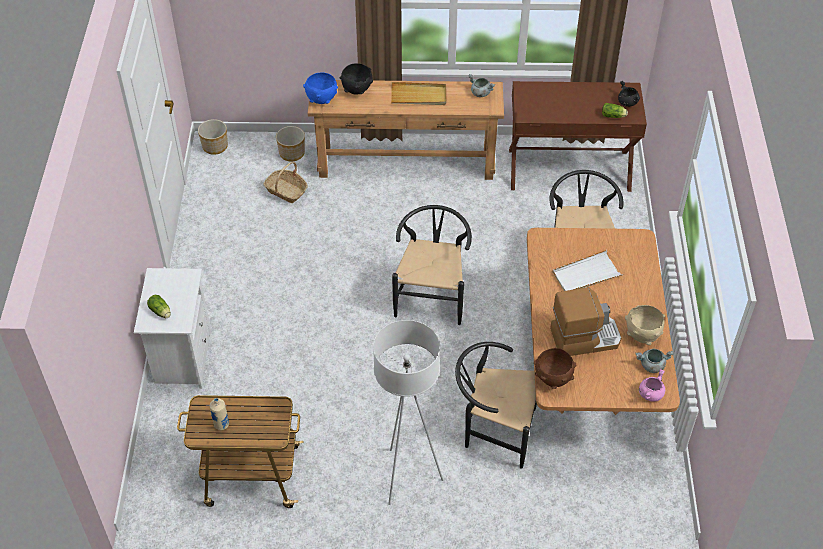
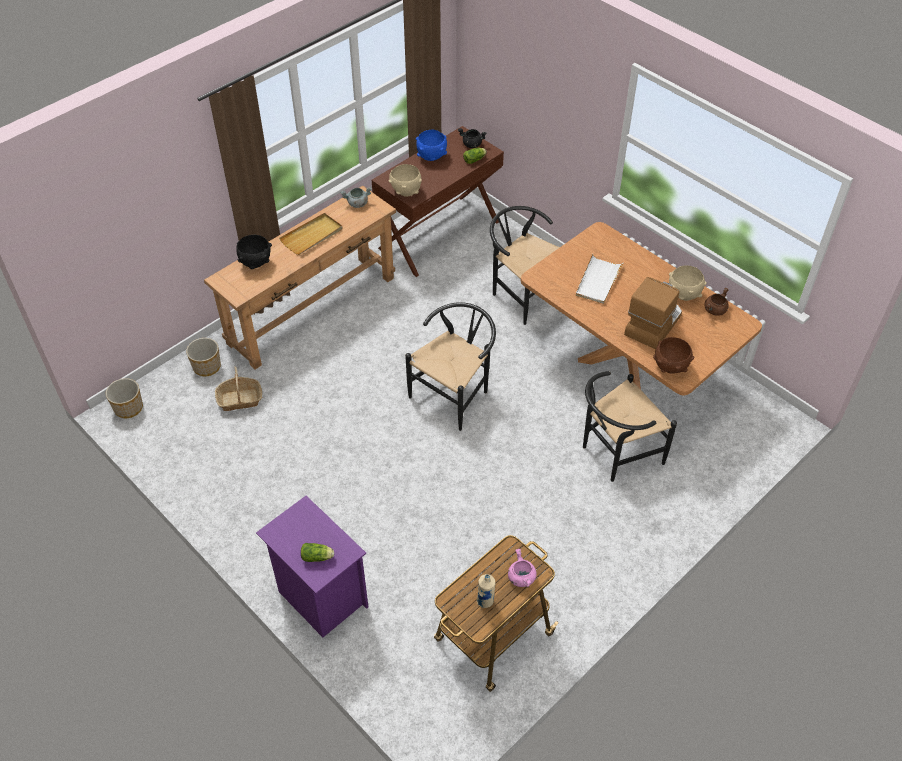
camera: 45 degrees left, 0 degrees up
(182, 358) = (320, 597): white nightstand -> purple nightstand
(321, 100) = (234, 289): blue bowl -> blue bowl (431, 157)
(407, 477) = (601, 536): white floor lamp -> none
(432, 295) = (455, 393): black chair -> black chair turned 75 degrees clockwise
(526, 107) = (406, 192): none -> beige bowl
(650, 393) = (737, 329): pink cooking pot -> pink cooking pot (521, 577)
(651, 366) = (715, 311): grey cooking pot -> brown cooking pot

